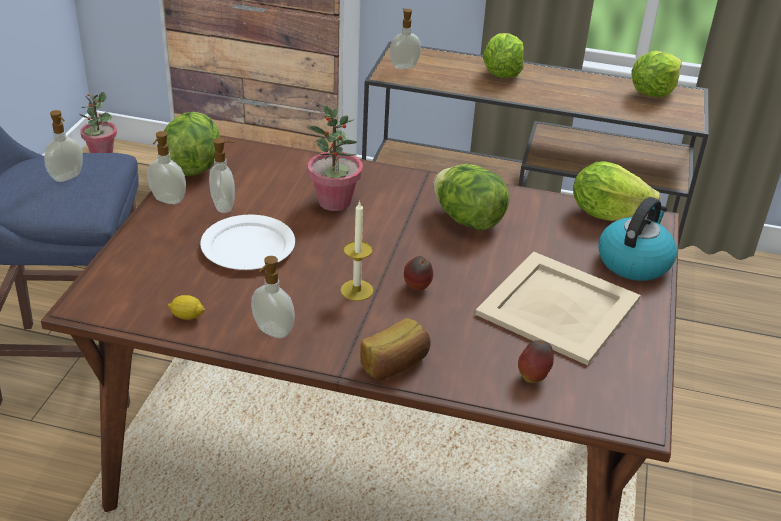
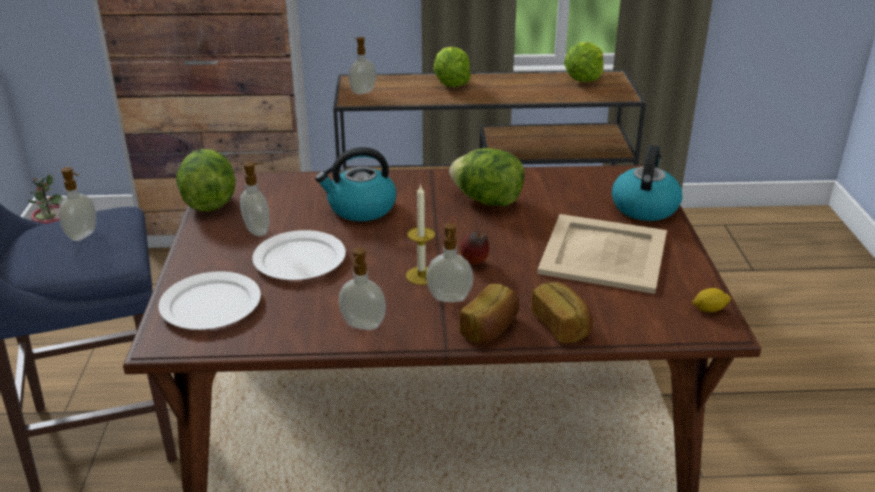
camera: 15 degrees left, 5 degrees down
(143, 277) = (210, 305): none -> white plate
(167, 200) = (199, 235): soap dispenser -> soap dispenser (449, 299)
(187, 316) = (272, 330): lemon -> lemon (709, 309)
(334, 202) = (360, 208): potted plant -> kettle
(469, 378) = (562, 325): none -> bread
(533, 377) = (615, 312): apple -> none
(606, 212) = (600, 174): lettuce -> none

